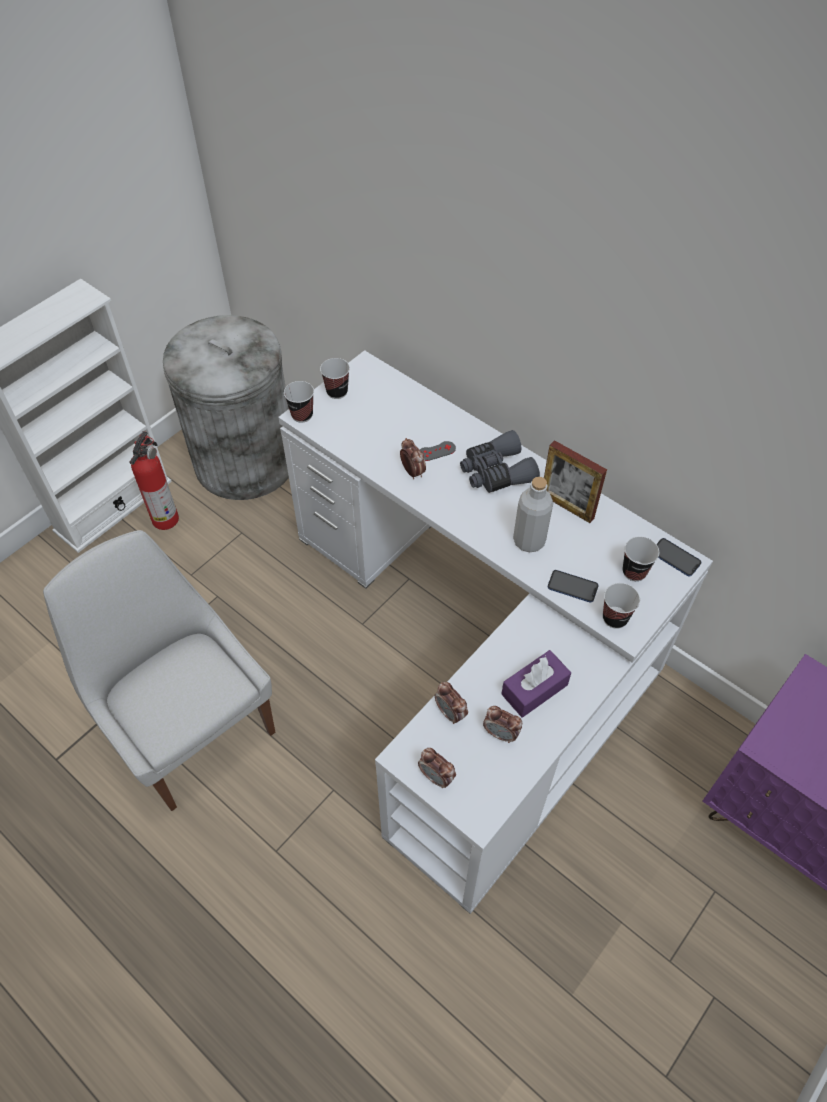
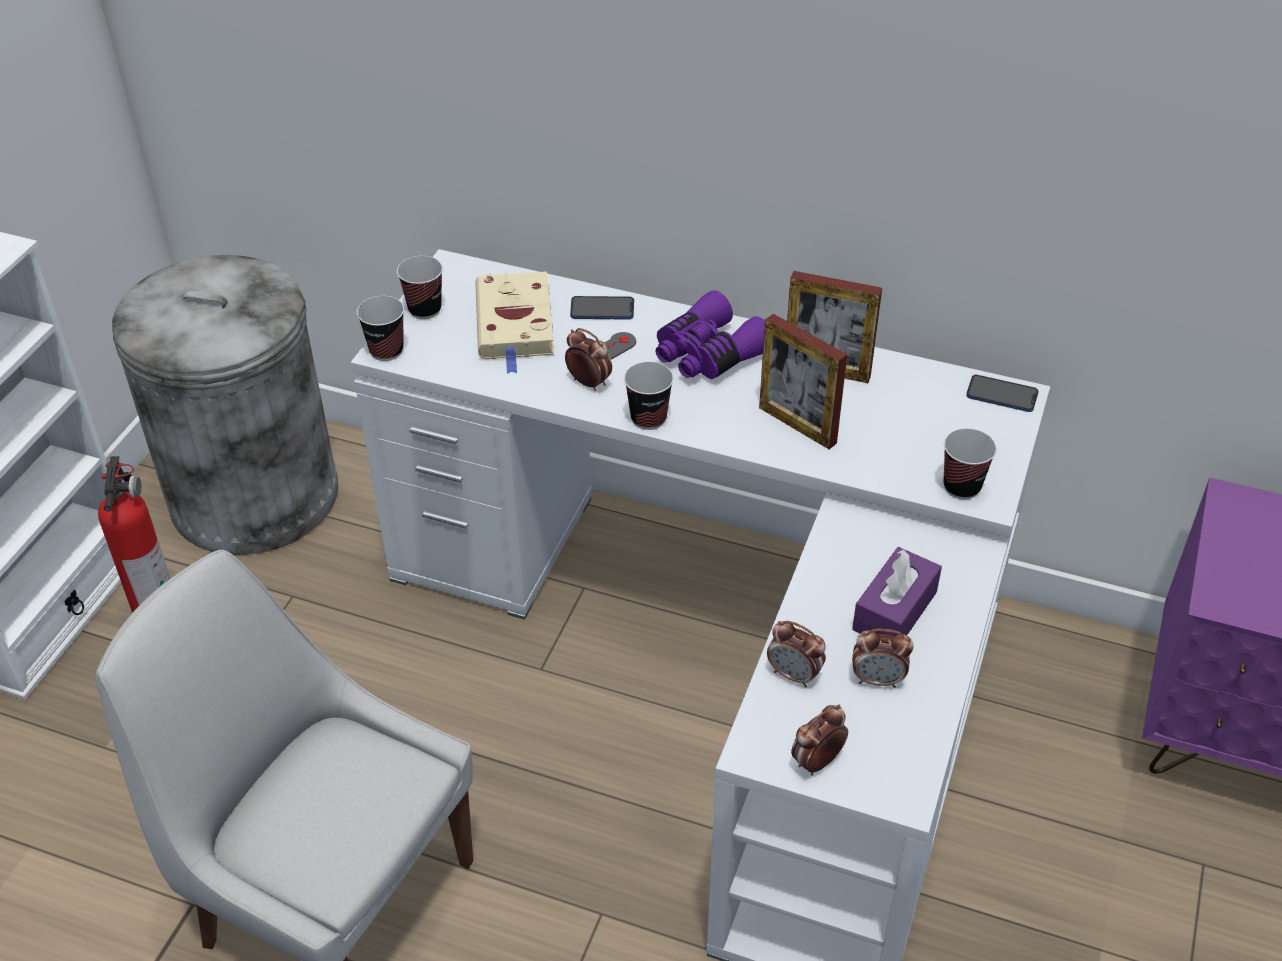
camera: 20 degrees left, 10 degrees down
(386, 418) = (515, 325): none -> beige book
(436, 777) = (817, 762): alarm clock -> alarm clock turned 120 degrees clockwise
(496, 472) = (707, 354): grey binoculars -> purple binoculars
(529, 541) = (797, 425): grey bottle -> picture frame
(572, 587) = (885, 465): phone -> phone (602, 309)
(634, 571) = (957, 425): cup -> cup (648, 418)

